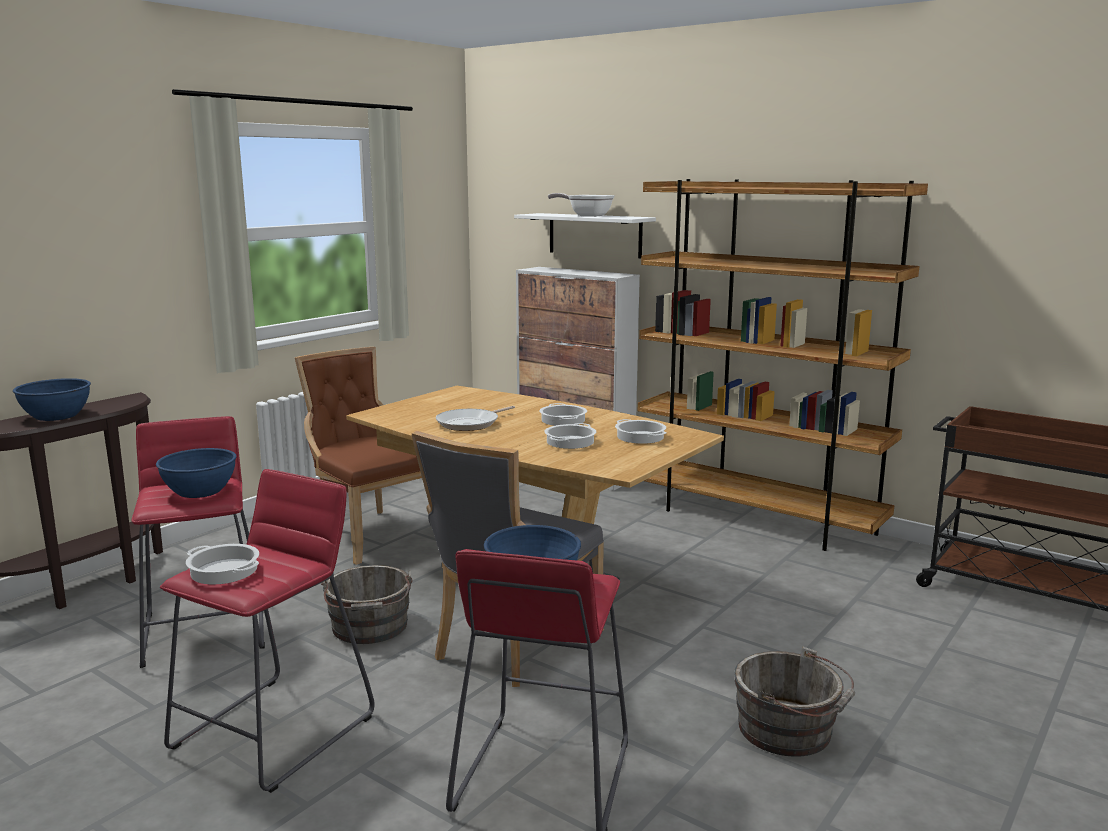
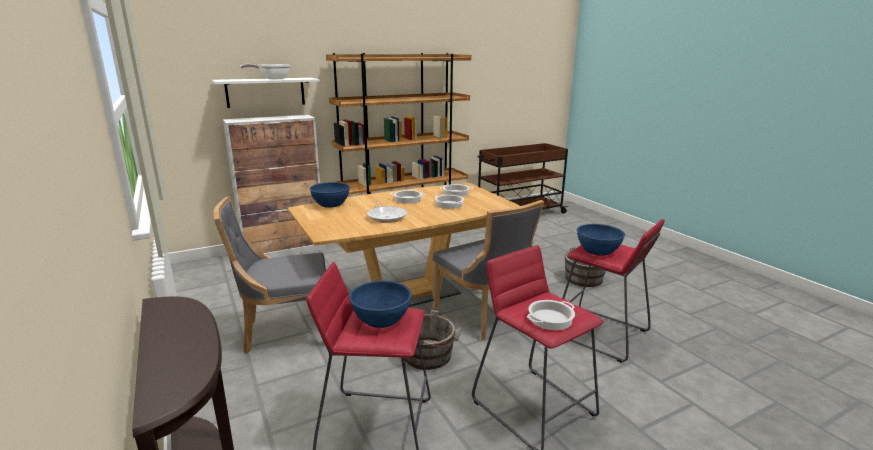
camera: 65 degrees left, 5 degrees up
(56, 416) = (179, 344): blue bowl -> blue bowl (330, 204)
(372, 533) = (285, 331): brown chair -> grey chair

